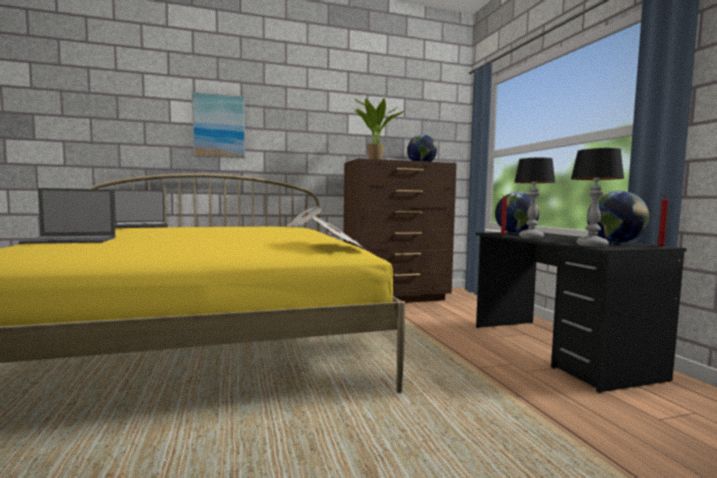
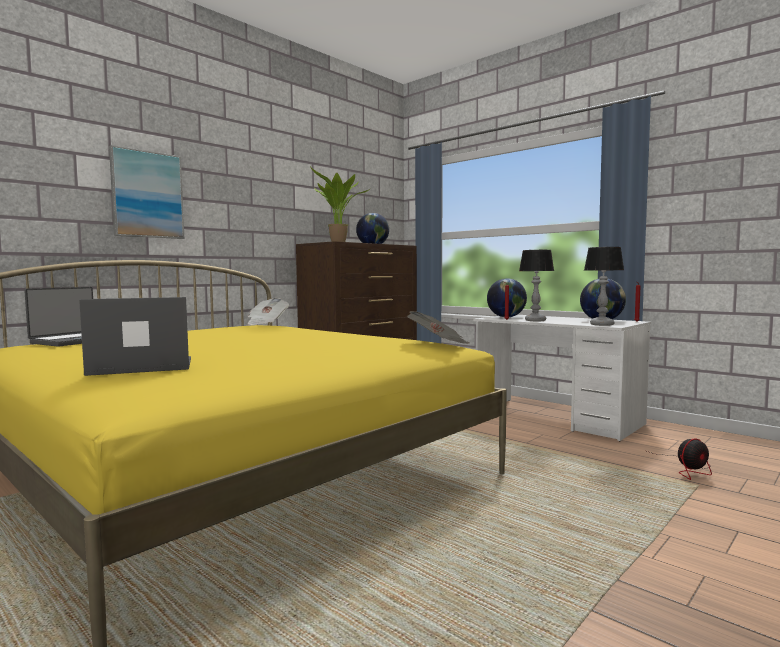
camera: 30 degrees left, 0 degrees up
(72, 240) = (140, 367): laptop -> laptop turned 150 degrees counterclockwise
(557, 350) = (556, 418): black desk -> white desk
(651, 455) = (689, 469): none -> fan

